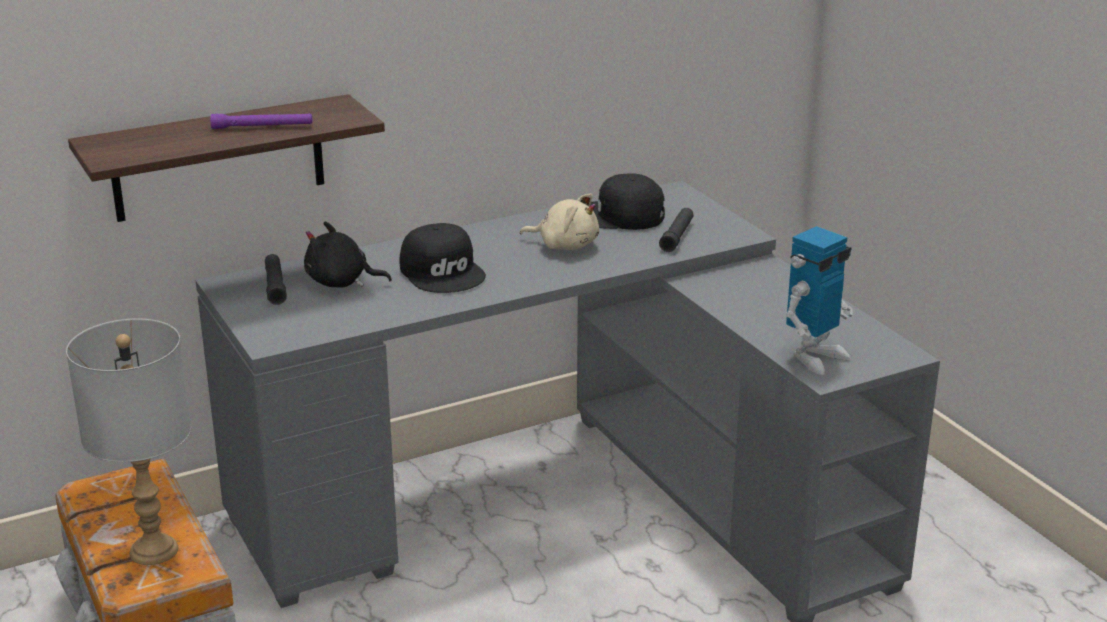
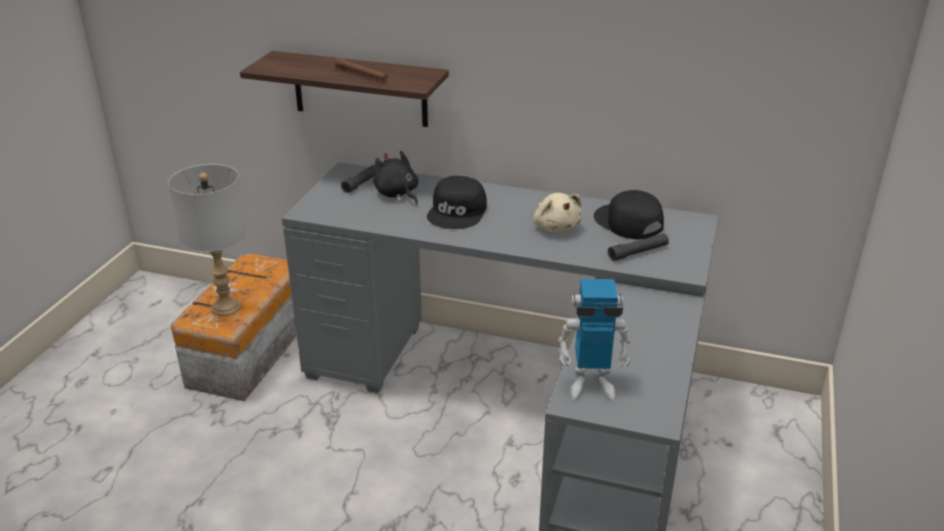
camera: 45 degrees right, 5 degrees up
(262, 127) = (362, 74): purple flashlight -> brown flashlight

